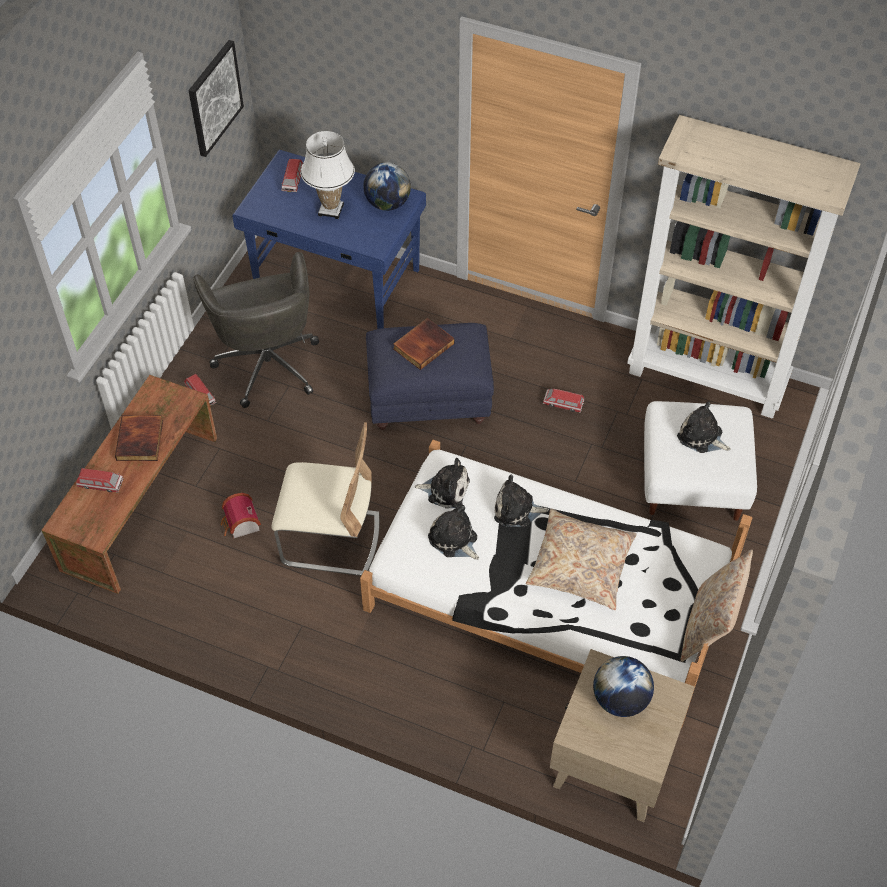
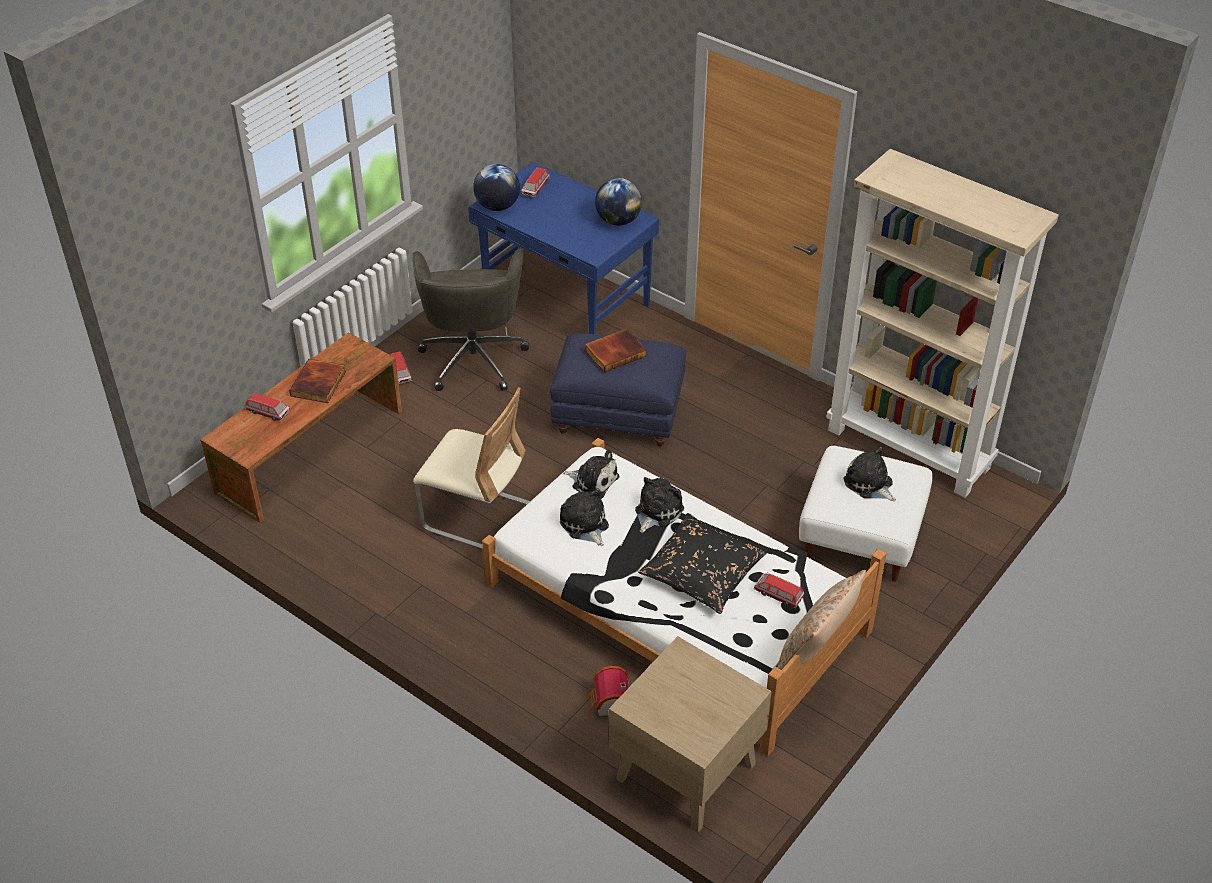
camera: 15 degrees right, 10 degrees down
(214, 98) = (469, 90): picture -> none
(241, 525) = (396, 488): toy house -> toy house (609, 703)
(331, 210) = (562, 217): white table lamp -> none
(517, 510) = (656, 511): plush toy -> plush toy turned 105 degrees clockwise
(563, 404) = (751, 445): toy car -> toy car (778, 595)
(580, 566) = (702, 572): beige pillow -> black pillow
(620, 699) = (690, 686): globe -> globe (497, 206)

